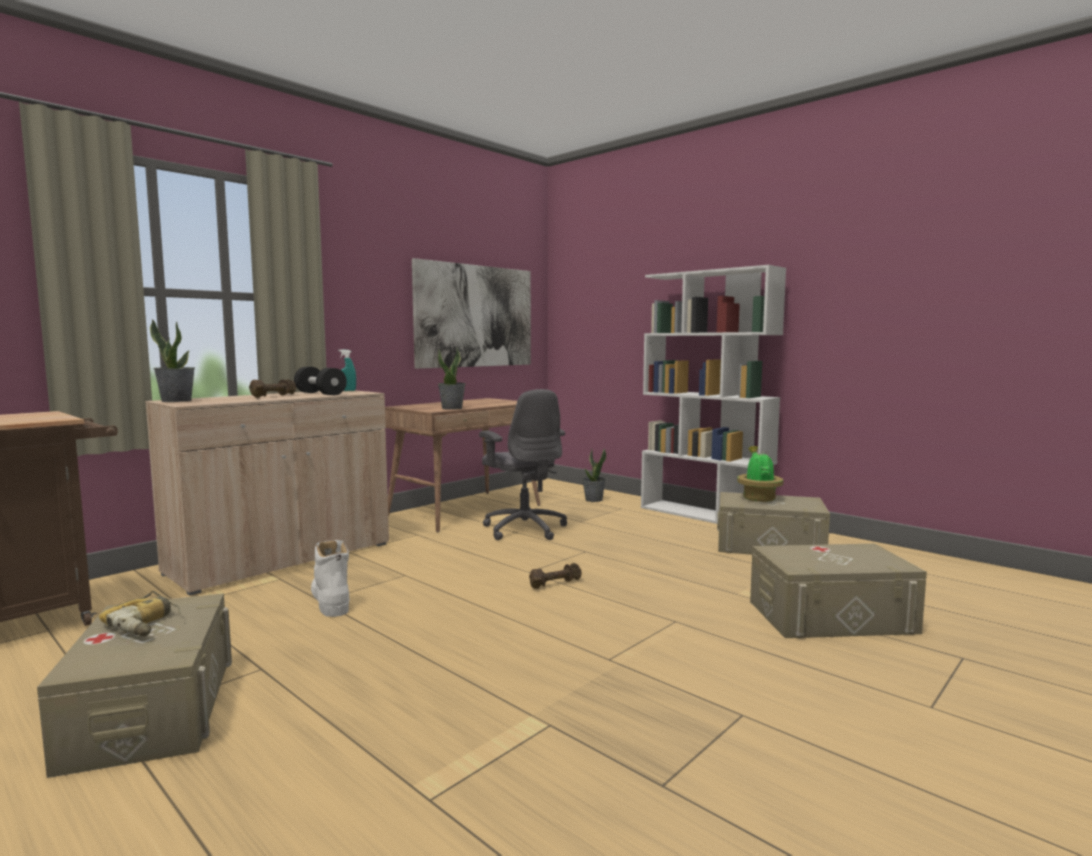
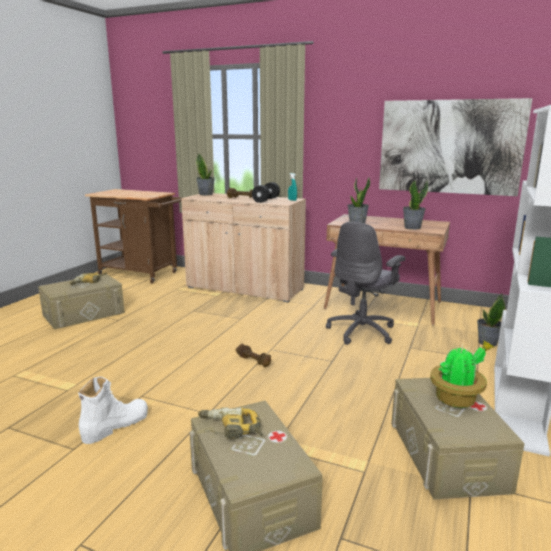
camera: 70 degrees right, 10 degrees up
(330, 601) = (194, 312): white boot -> white boot (115, 426)
(498, 403) = (412, 228): none -> potted plant
(811, 562) = (229, 429): none -> power drill

